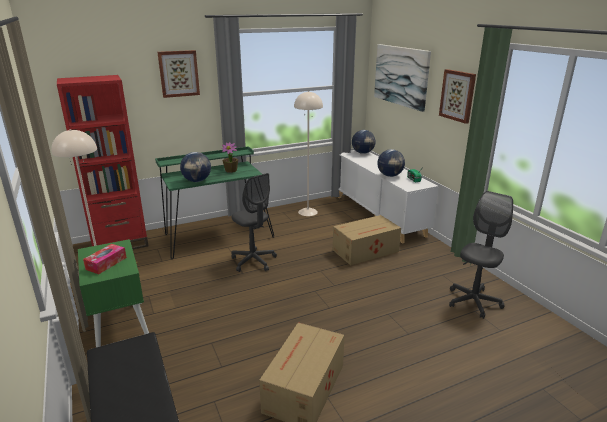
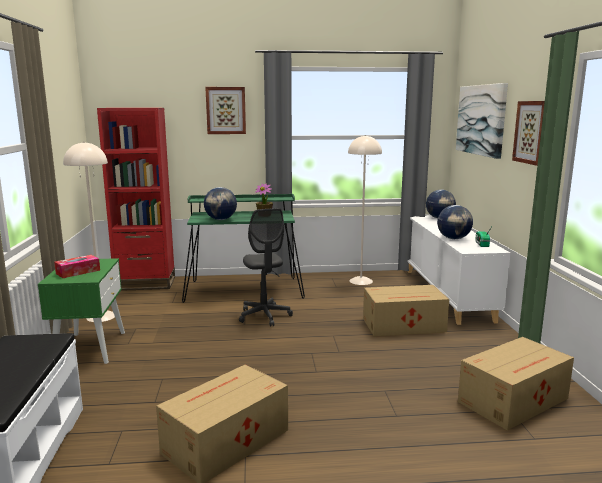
camera: 20 degrees right, 10 degrees down
(473, 302) = (515, 400): grey office chair -> cardboard box

